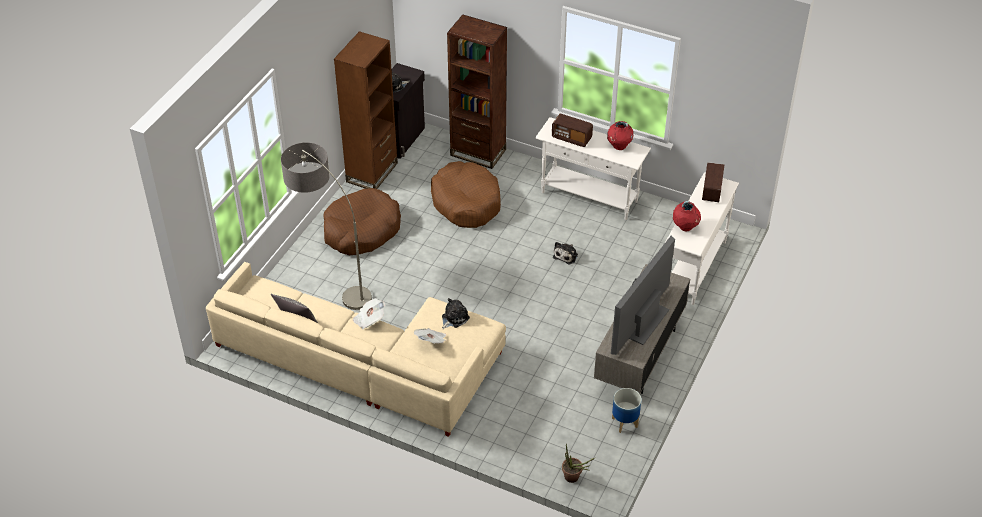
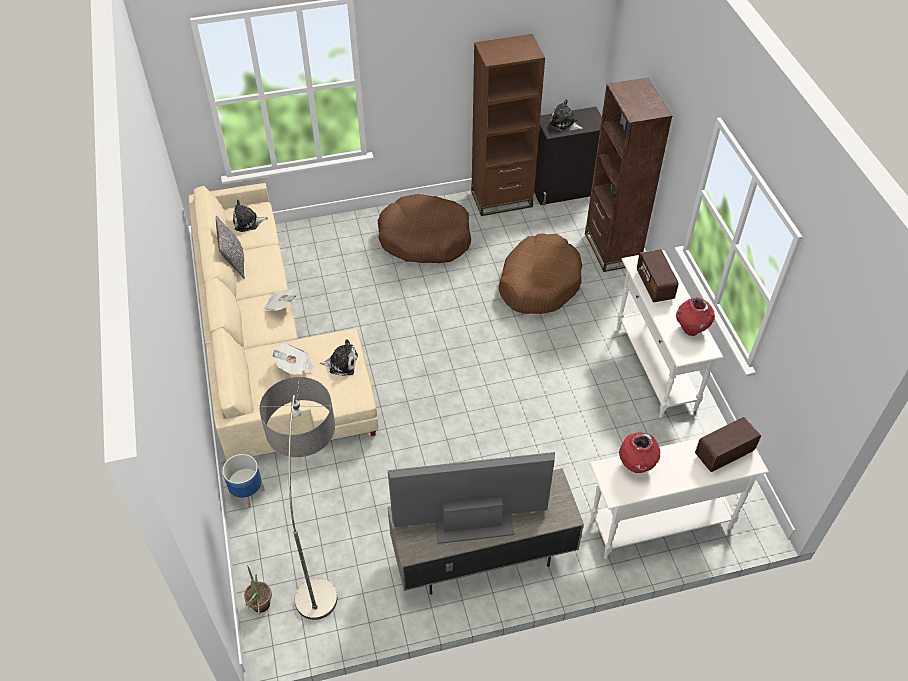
camera: 50 degrees right, 5 degrees up
(331, 282) = (343, 261): floor lamp -> floor lamp (320, 553)
(566, 255) = (555, 401): plush toy -> plush toy (248, 222)
(624, 422) = (374, 604): planter -> planter (247, 493)

